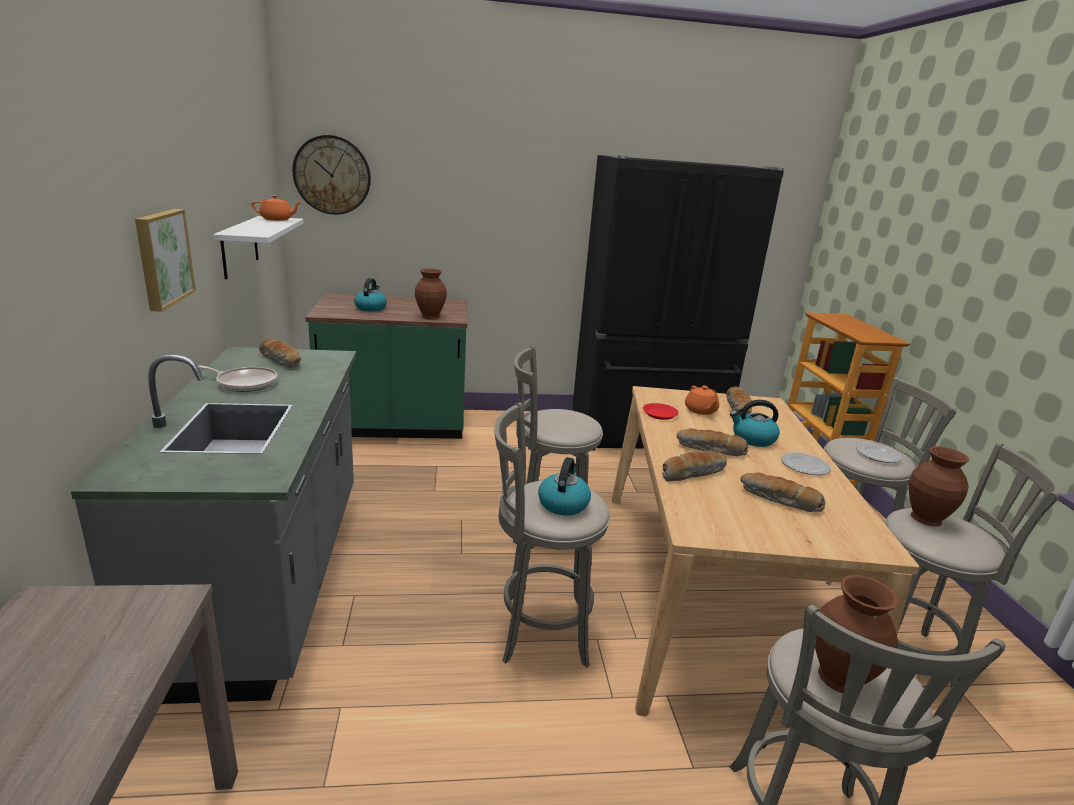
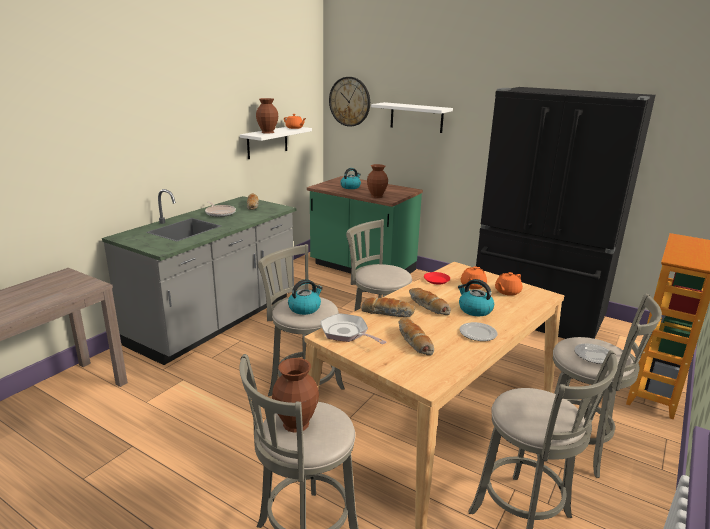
camera: 40 degrees right, 0 degrees up
(162, 258) = (190, 144): picture -> none
(450, 197) = (416, 117): none -> white shelf
(705, 518) = (347, 333): none -> frying pan
(738, 408) = (507, 292): bread -> orange teapot
(925, 517) = (538, 397): brown vase -> brown vase (268, 132)

